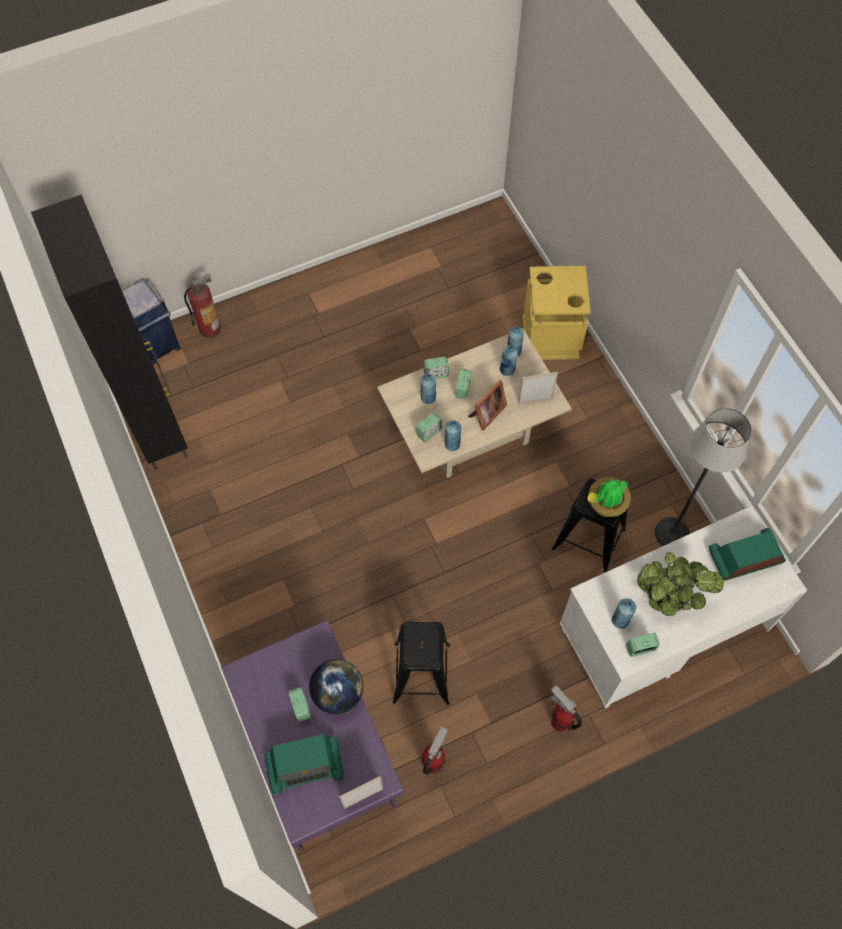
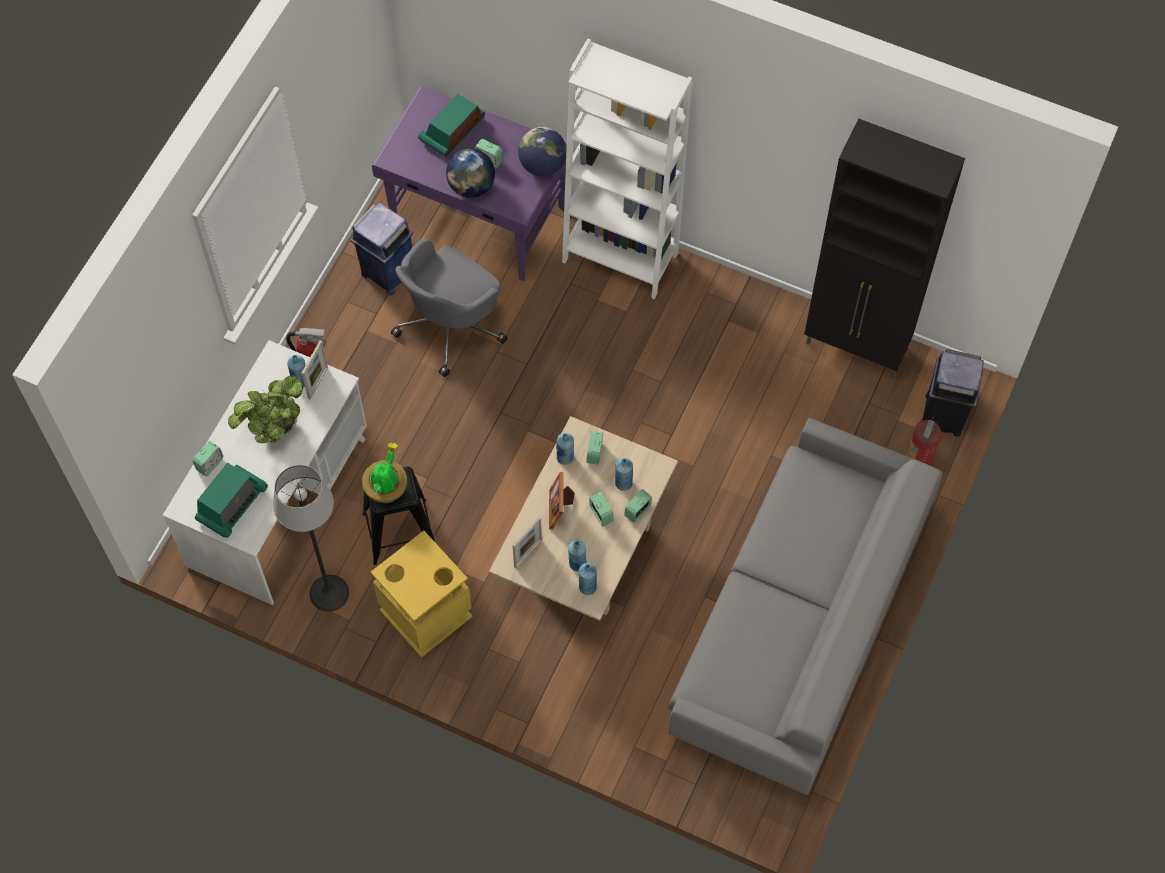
camera: 140 degrees right, 0 degrees up
(244, 627) = (620, 257): none -> white bookcase
(262, 665) = (542, 165): none -> globe
(363, 797) = (395, 141): picture frame -> picture frame (318, 383)
(381, 295) = (797, 625): none -> grey sofa
(421, 673) = (451, 325): black stool -> grey office chair
(433, 764) = (387, 272): fire extinguisher -> blue trash can
(551, 337) = (593, 710): yellow trash can -> yellow trash can (425, 613)
(640, 648) = (269, 371): alarm clock -> alarm clock (210, 464)

